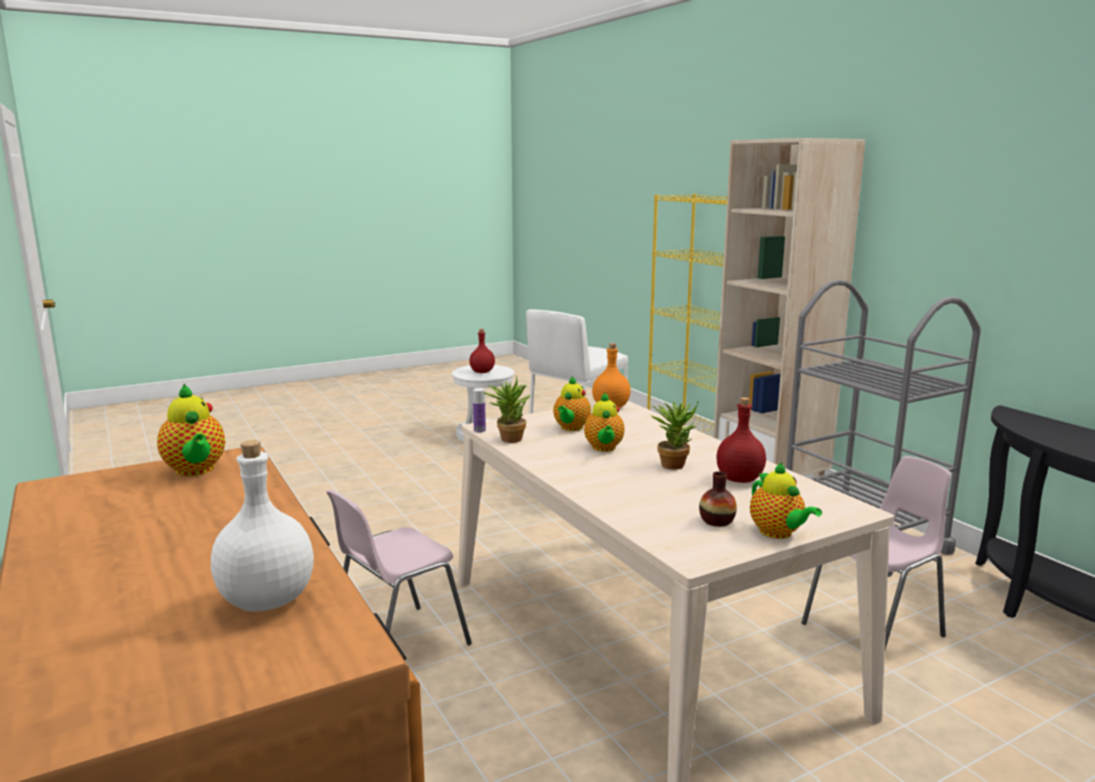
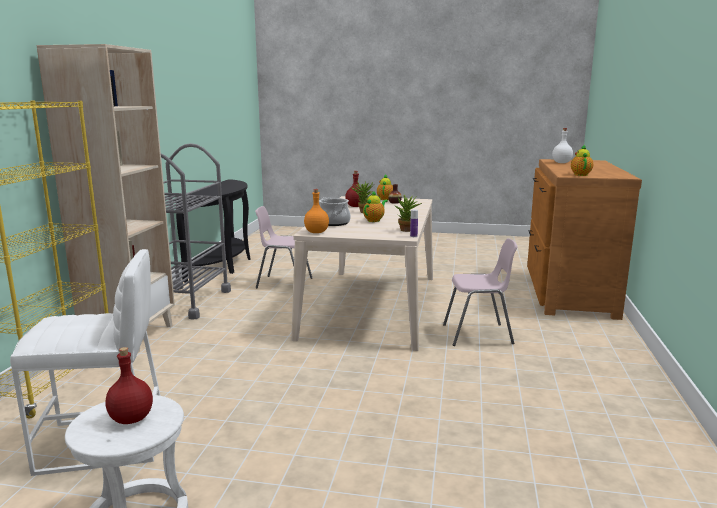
camera: 140 degrees left, 0 degrees up
(571, 428) = (366, 228): teapot -> none
(640, 427) = (334, 223): none -> cooking pot

